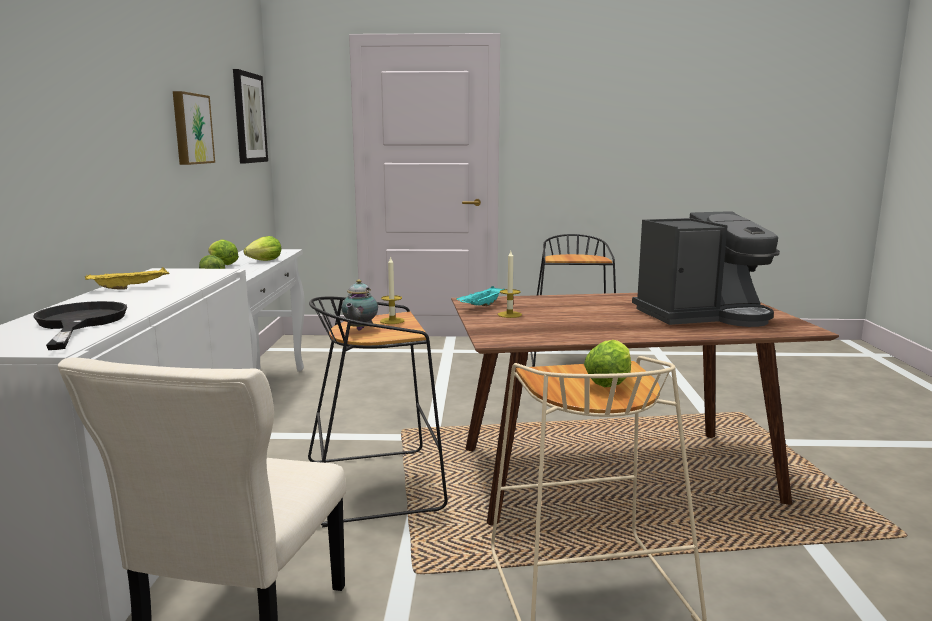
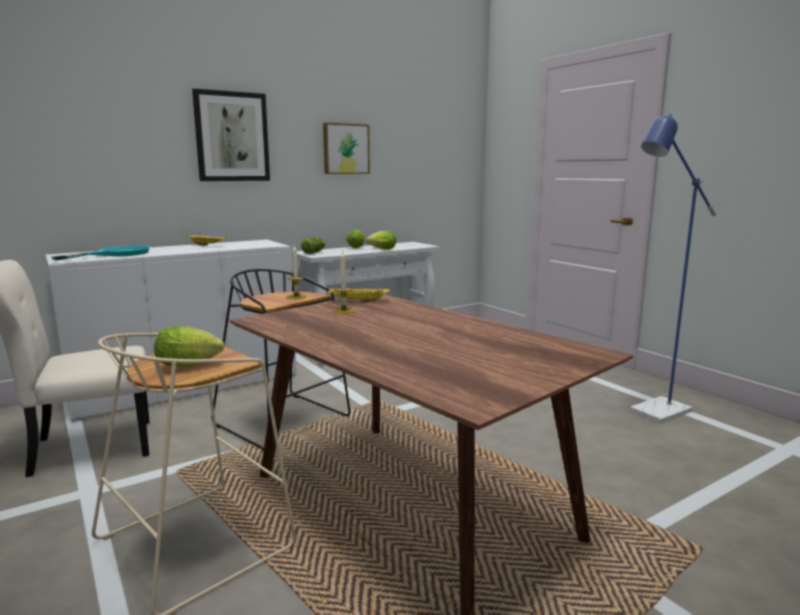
camera: 55 degrees right, 0 degrees up
(79, 323) = (116, 254): black frying pan -> turquoise frying pan
(249, 118) = (444, 140): picture -> picture (232, 137)
(359, 329) = (266, 296): teapot -> none
(482, 307) = (358, 302): turquoise tray -> yellow tray
(572, 359) = (654, 413): black stool -> blue floor lamp
(703, 315) = (457, 358): coffee machine -> none

